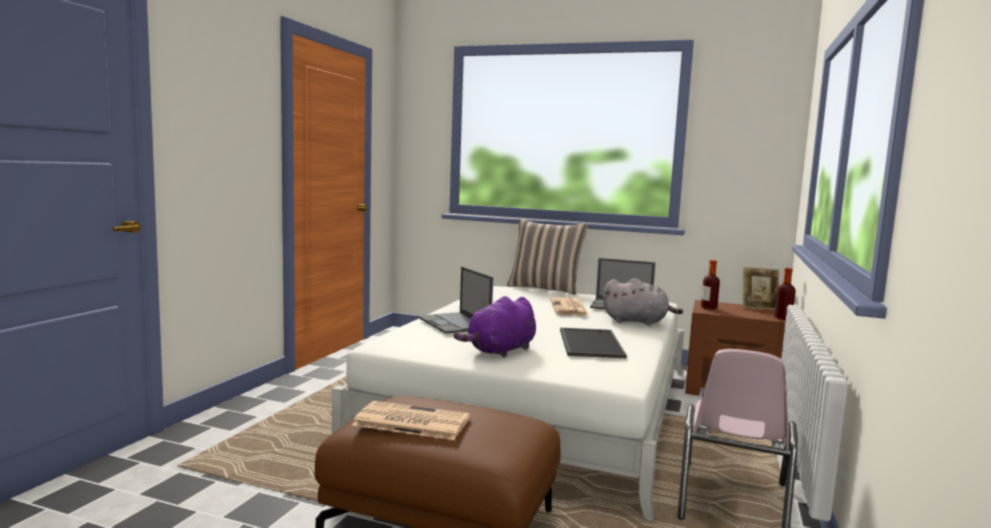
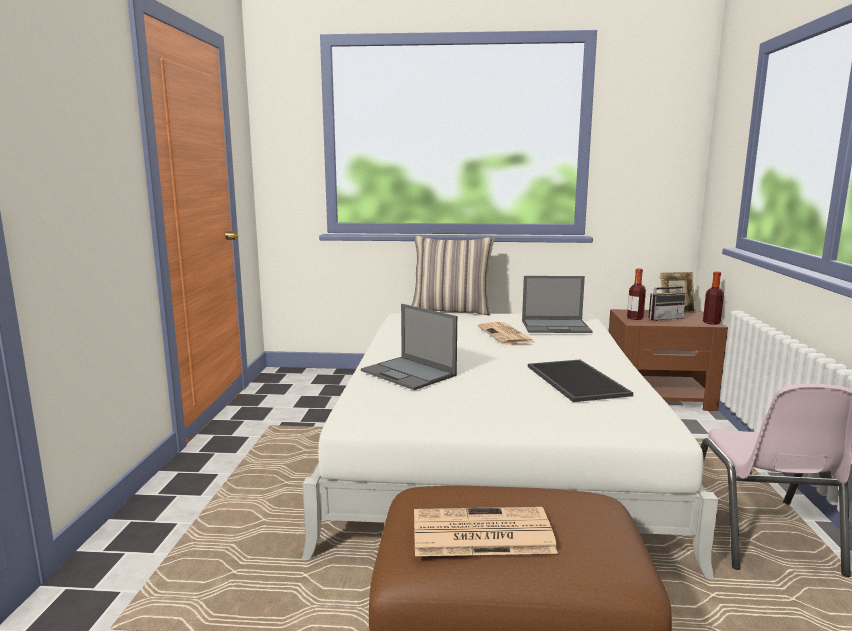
camera: 15 degrees left, 5 degrees up
(500, 351) = (495, 406): purple plush toy -> none
(637, 322) = (587, 344): grey plush toy -> none
(738, 311) = (663, 318): none -> radio

